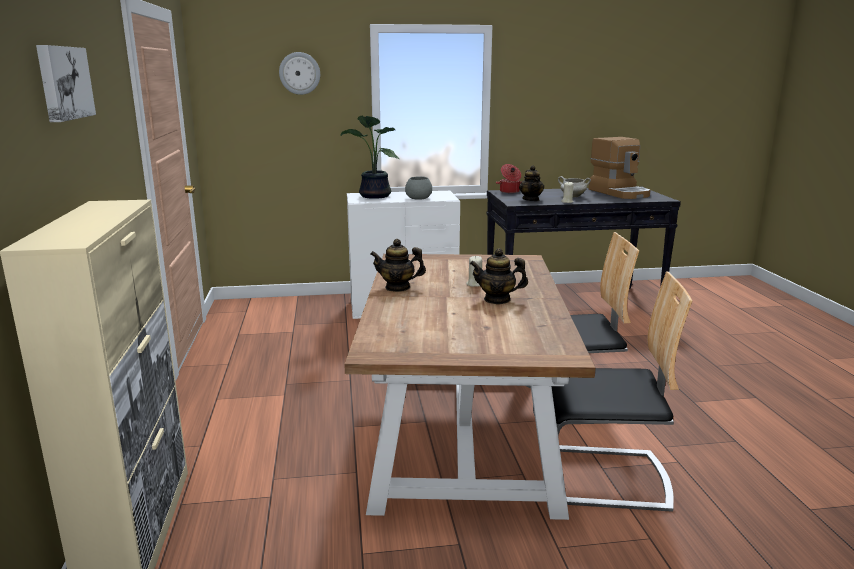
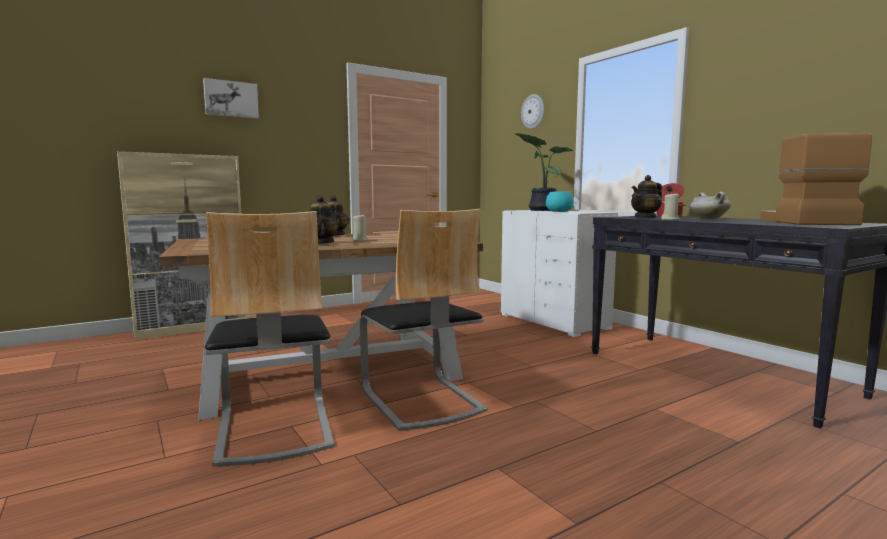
camera: 65 degrees right, 10 degrees down
(418, 198) = (559, 211): grey bowl -> turquoise bowl
(619, 192) = (803, 222): coffee machine -> coffee machine turned 150 degrees clockwise

